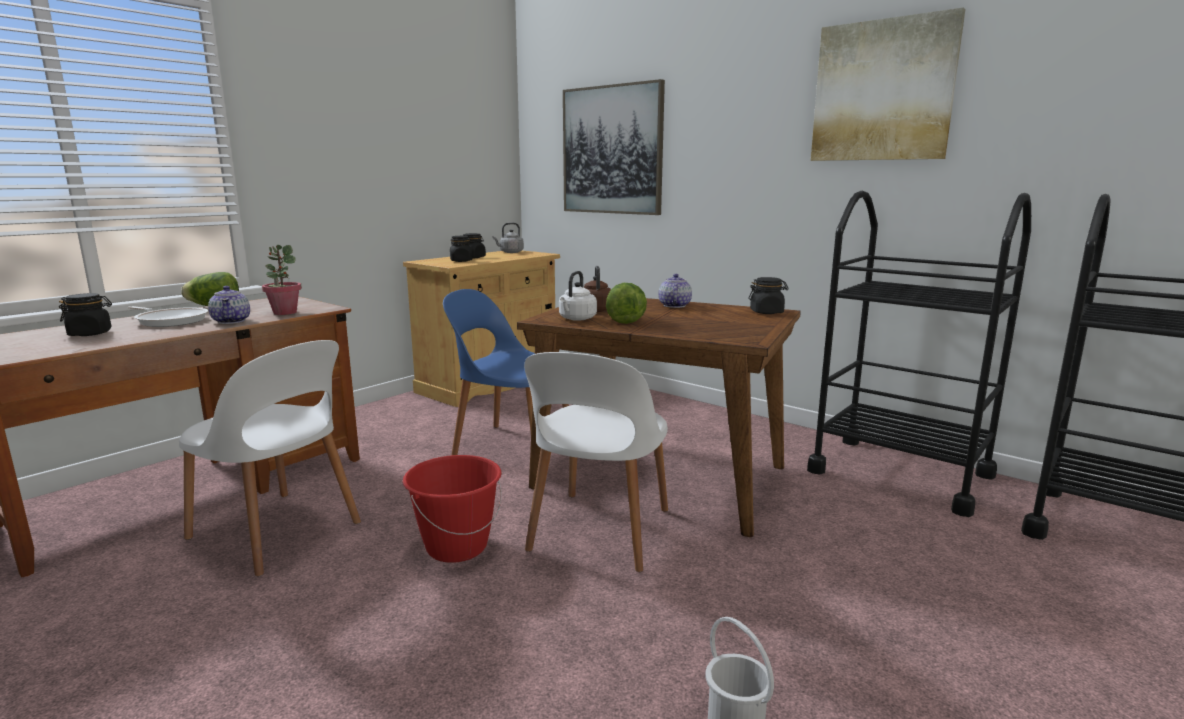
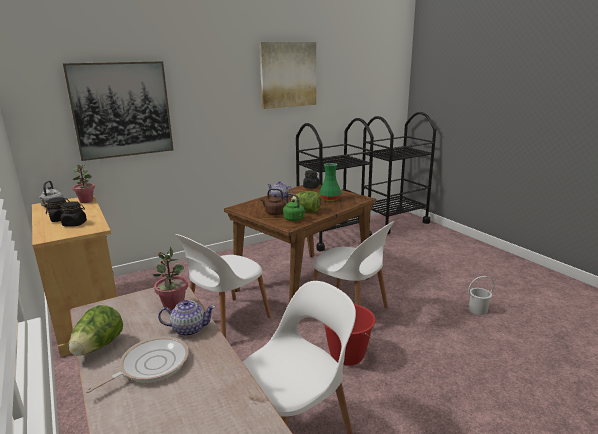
camera: 70 degrees left, 5 degrees up
(90, 333) = (177, 410): black jar -> none
(511, 446) = (226, 322): blue chair -> white chair
(535, 255) = (86, 201): none -> potted plant
(576, 319) = (294, 219): white kettle -> green kettle
(710, 325) = (329, 199): none -> green vase

